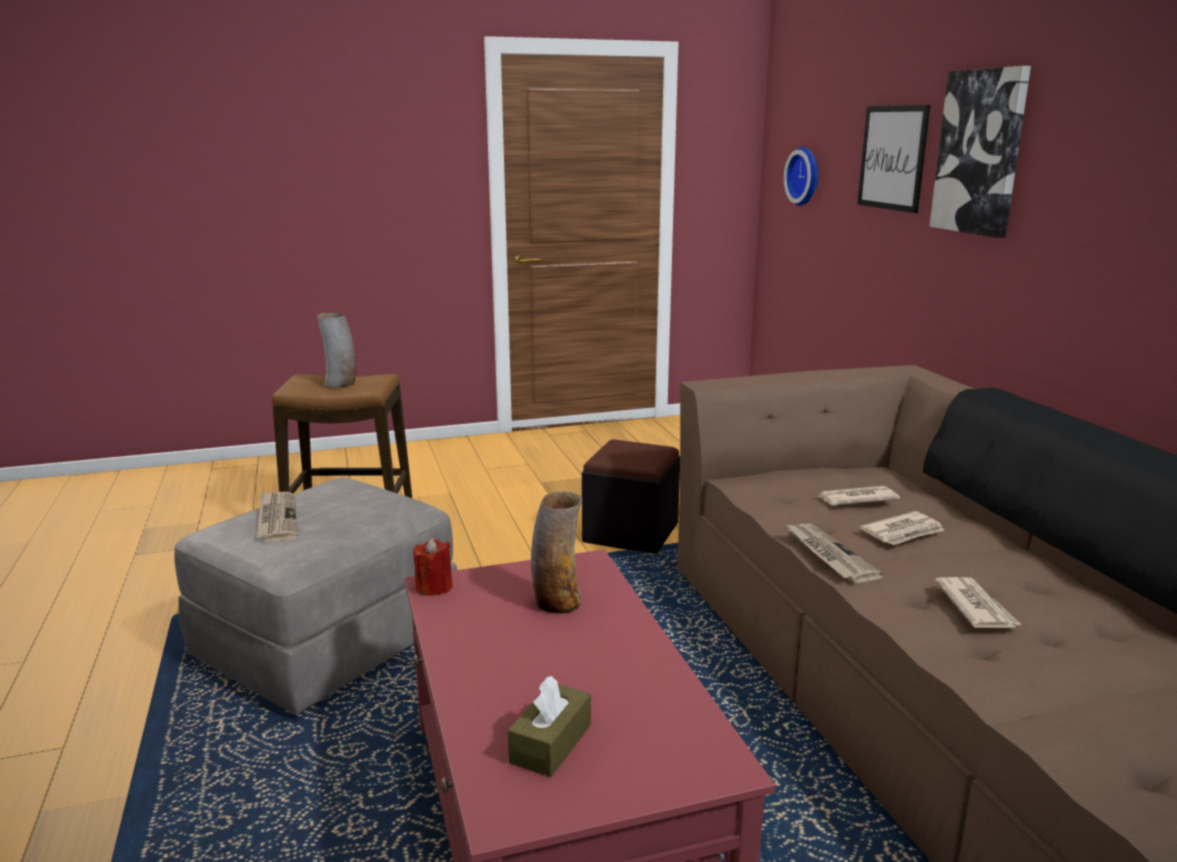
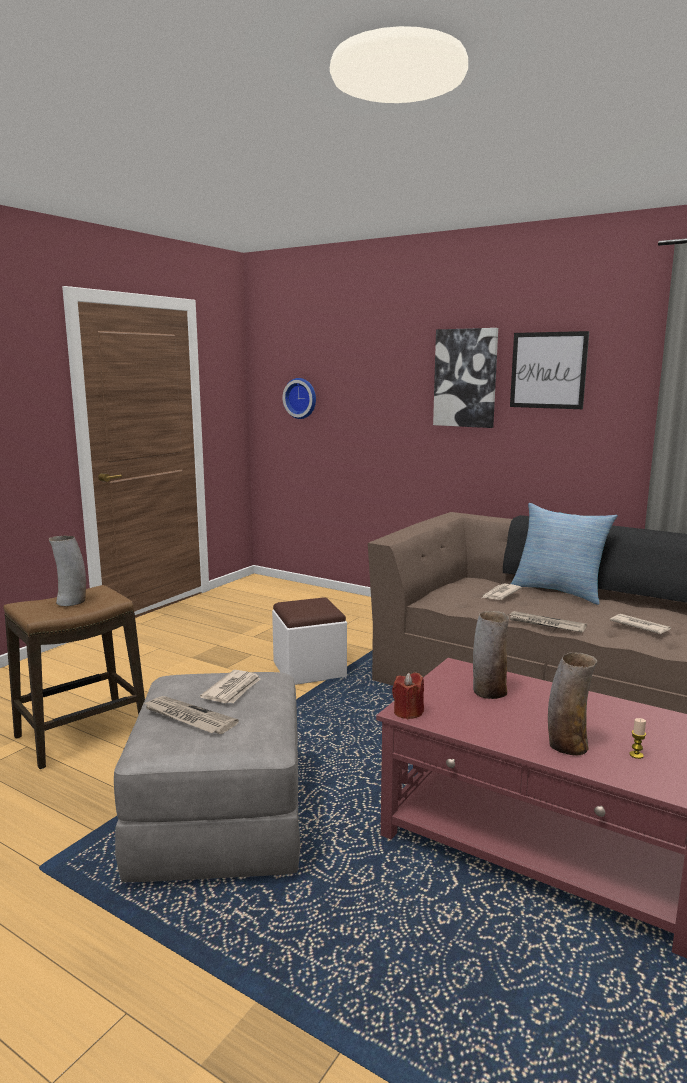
camera: 40 degrees left, 5 degrees down
(502, 693) = (567, 745): none -> vase
(551, 743) = (636, 755): brown tissue box -> candle
(631, 532) = (309, 669): black ottoman -> white ottoman
(892, 158) = (389, 383): picture -> picture (548, 370)
(903, 532) = (550, 603): newspaper -> newspaper (233, 690)
(978, 522) = (559, 591): none -> pillow

